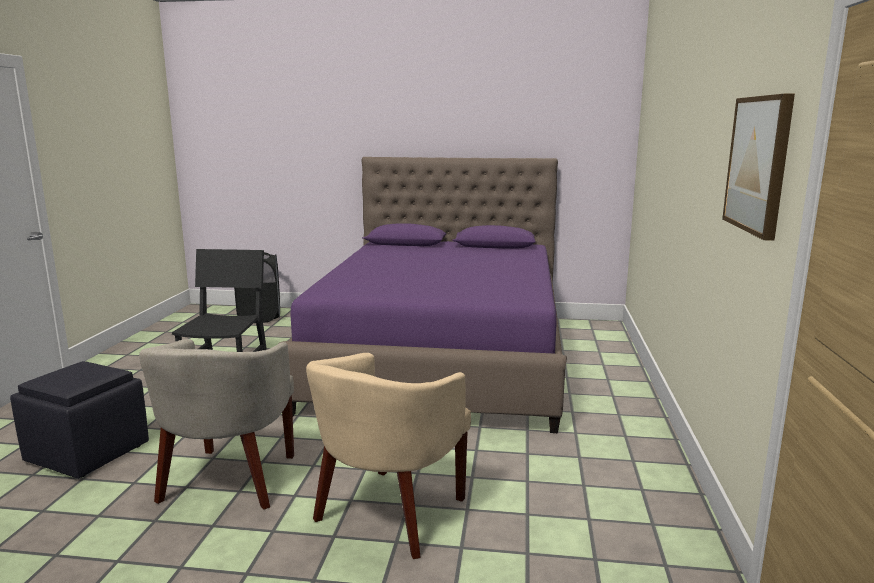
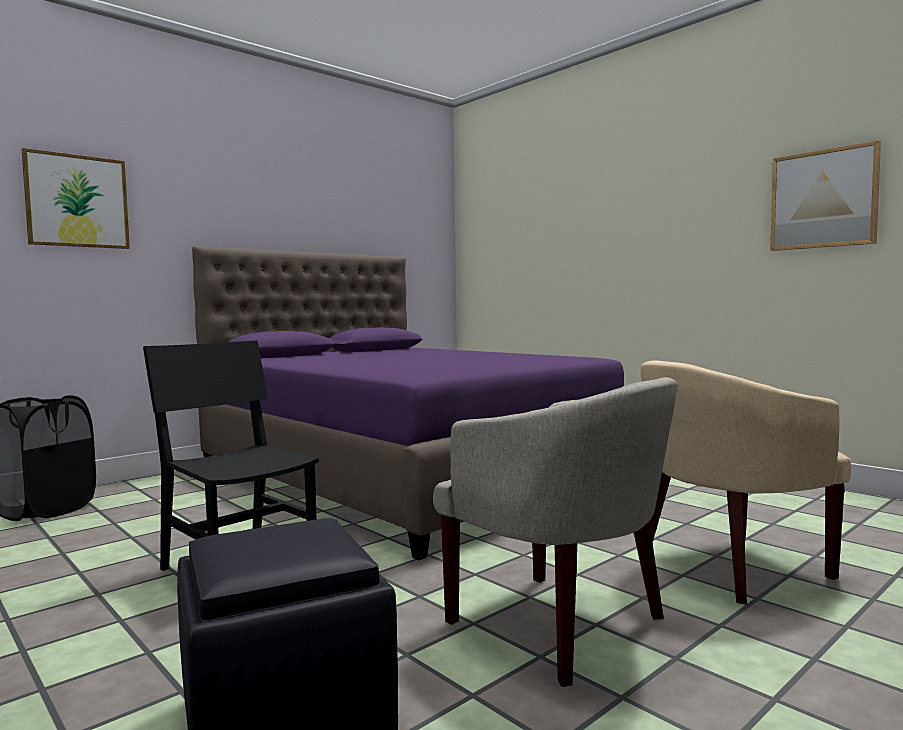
camera: 50 degrees left, 10 degrees down
(296, 129) = (77, 201): none -> picture
(389, 513) = (729, 566): beige armchair -> beige armchair turned 90 degrees clockwise

